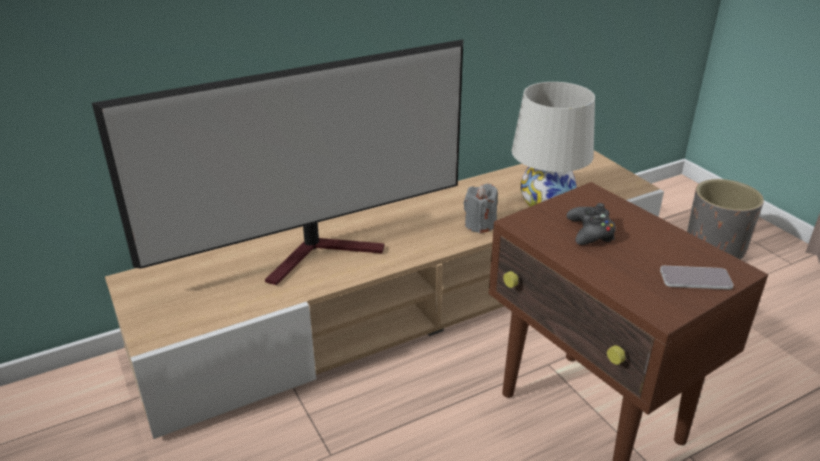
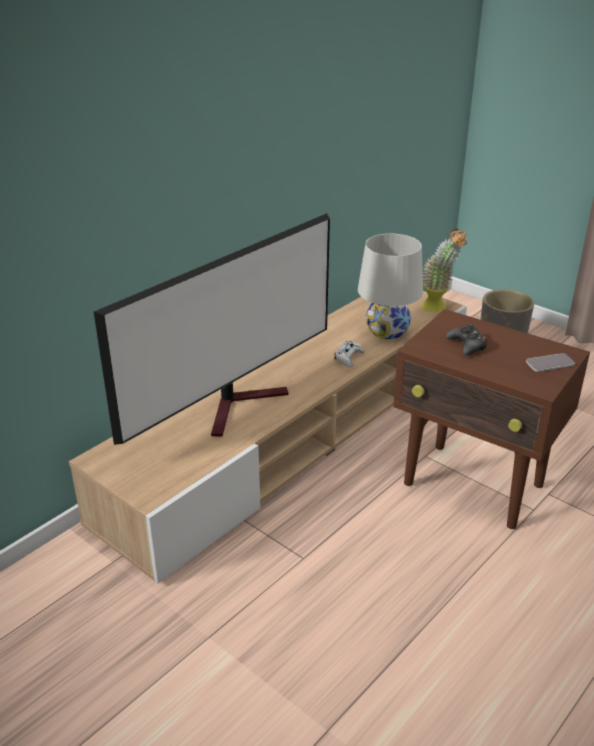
camera: 20 degrees left, 0 degrees up
(480, 225) = (348, 358): grey candle -> white game controller
(626, 188) = (439, 309): none -> potted plant

